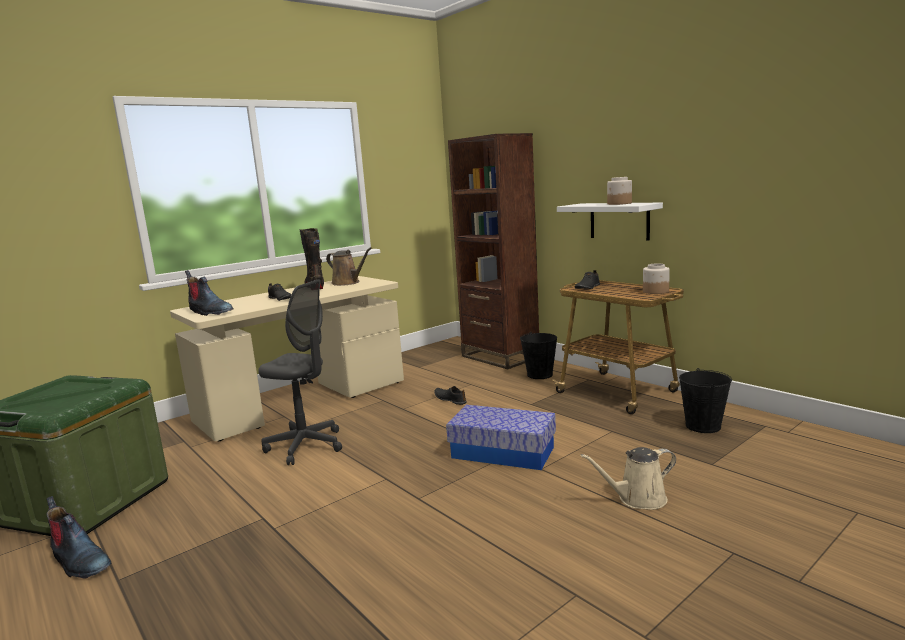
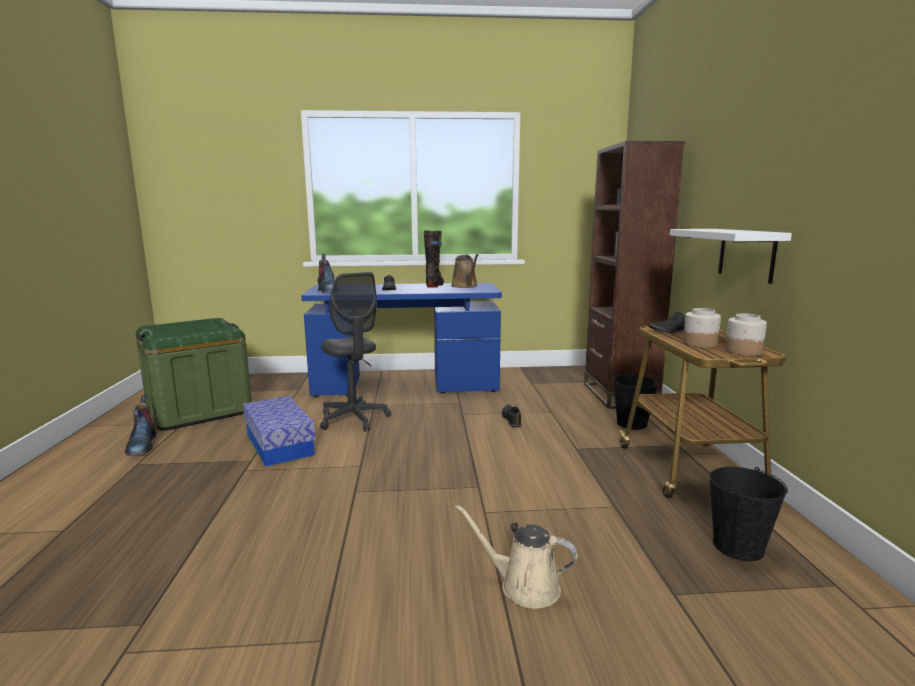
camera: 35 degrees right, 0 degrees up
(304, 401) = (406, 385): beige desk -> blue desk
(503, 452) = (477, 482): storage box -> storage box (279, 444)
(619, 203) = (737, 230): jar -> jar (699, 344)

